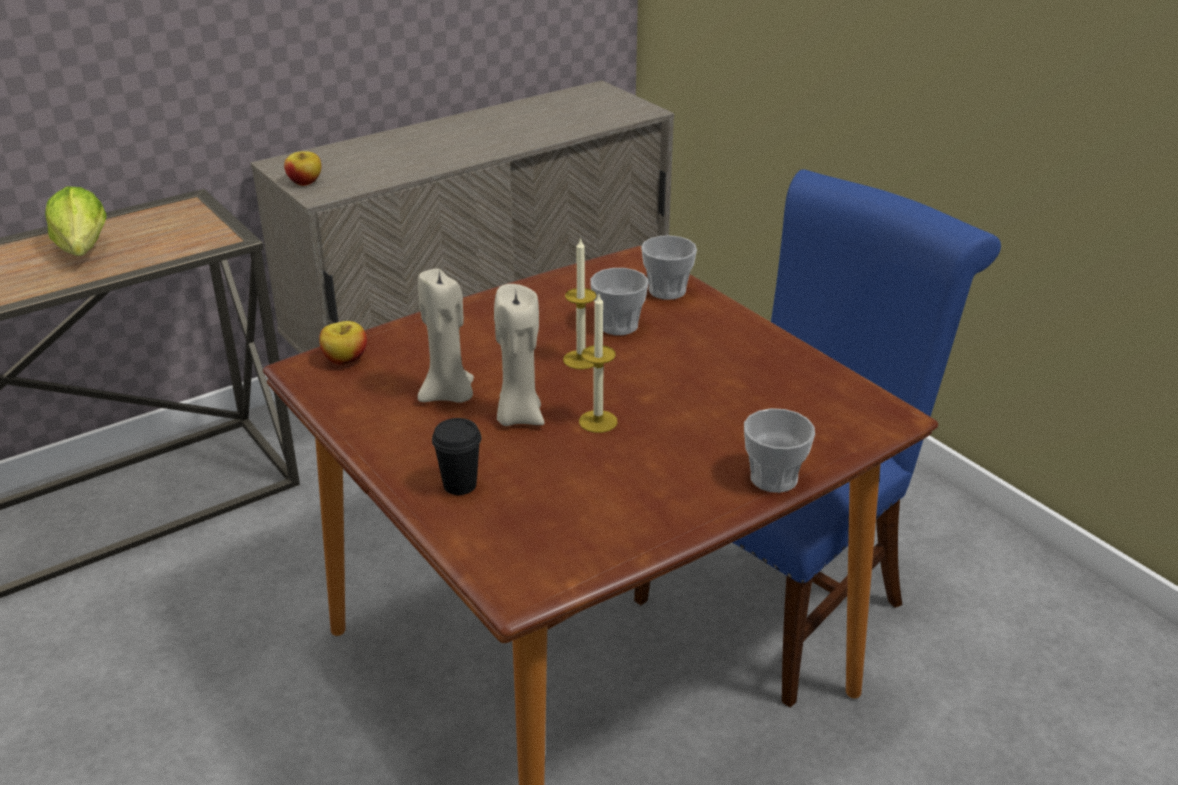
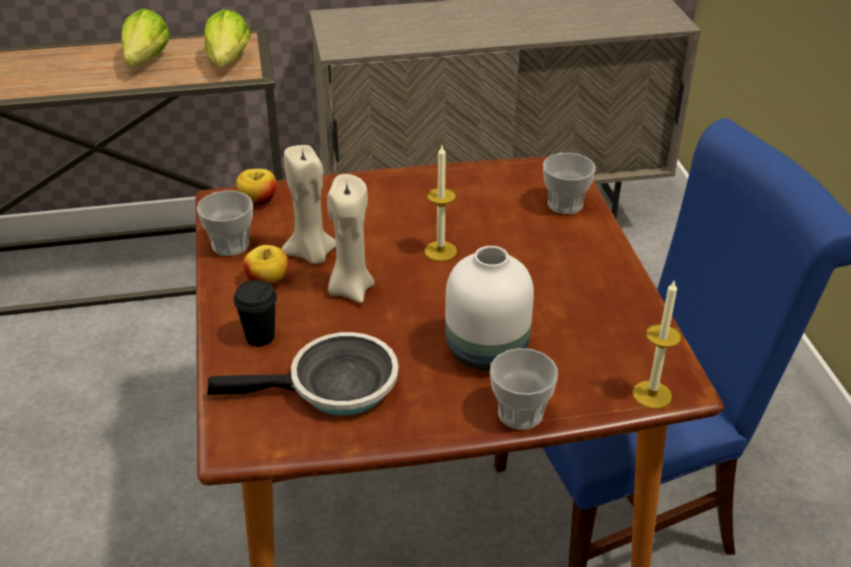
camera: 25 degrees right, 5 degrees up
(188, 237) = (225, 66): none -> lettuce
(305, 182) = (336, 36): apple -> apple (268, 281)
(577, 508) = (334, 387): none -> frying pan
(598, 421) = (411, 313): candle -> candle (652, 394)
(618, 325) = (496, 227): cup -> cup (230, 245)
(701, 434) = (489, 351): none -> white vase

